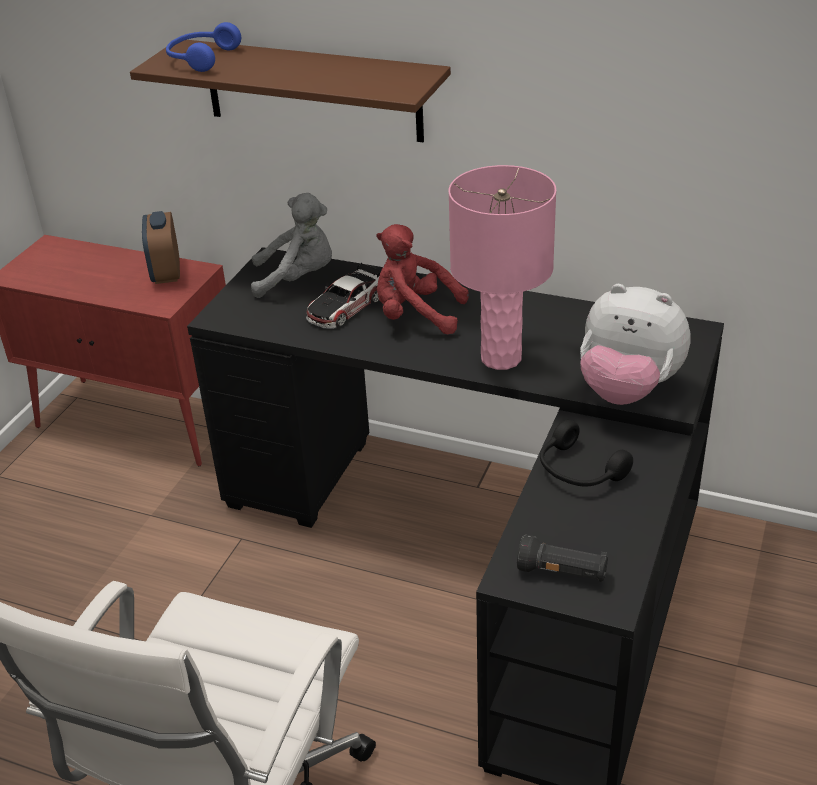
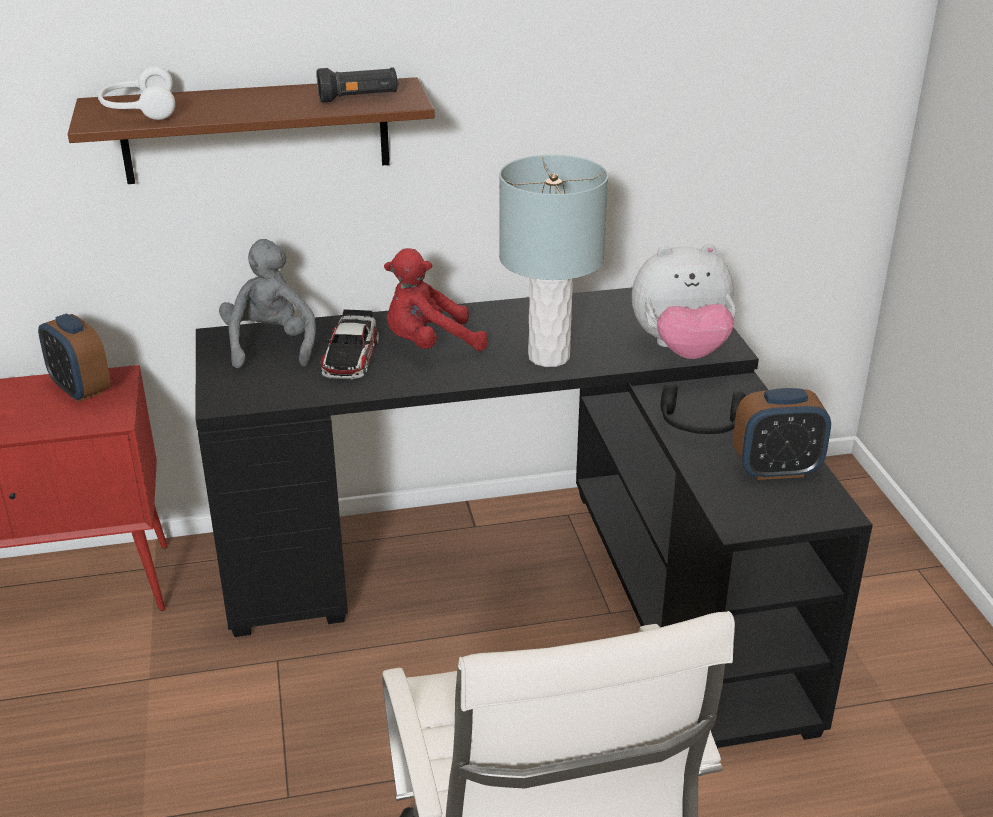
camera: 35 degrees left, 5 degrees down
(201, 59) = (138, 110): blue headphones -> white headphones
(298, 278) = (271, 345): grey plush toy -> grey plush toy turned 60 degrees counterclockwise
(501, 358) = (548, 356): pink table lamp -> grey table lamp
(562, 573) = (774, 504): black flashlight -> black flashlight (359, 98)
(601, 540) = (776, 469): none -> alarm clock

